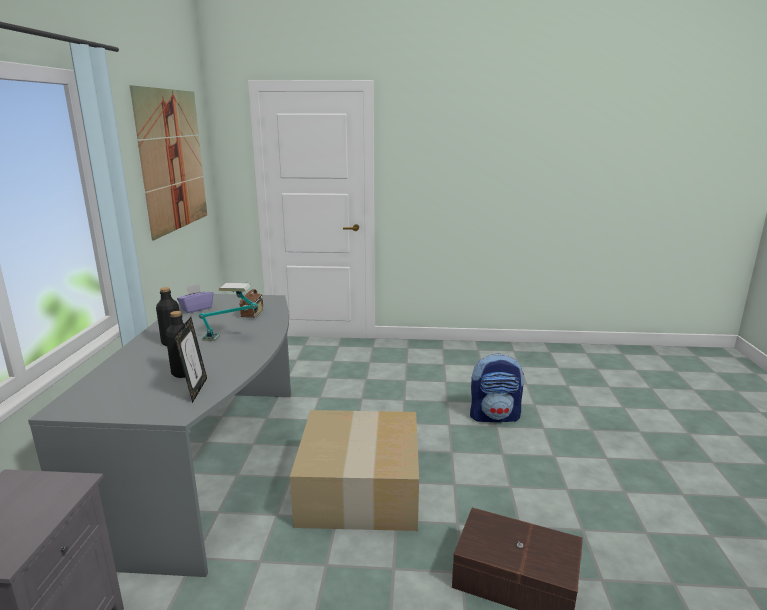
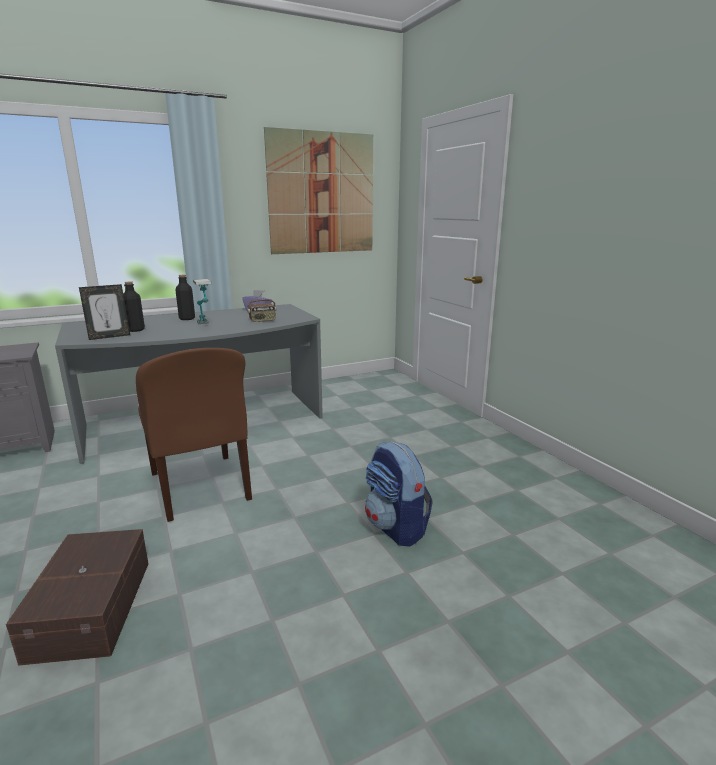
camera: 60 degrees right, 0 degrees up
(361, 490) = (200, 488): cardboard box -> brown chair

